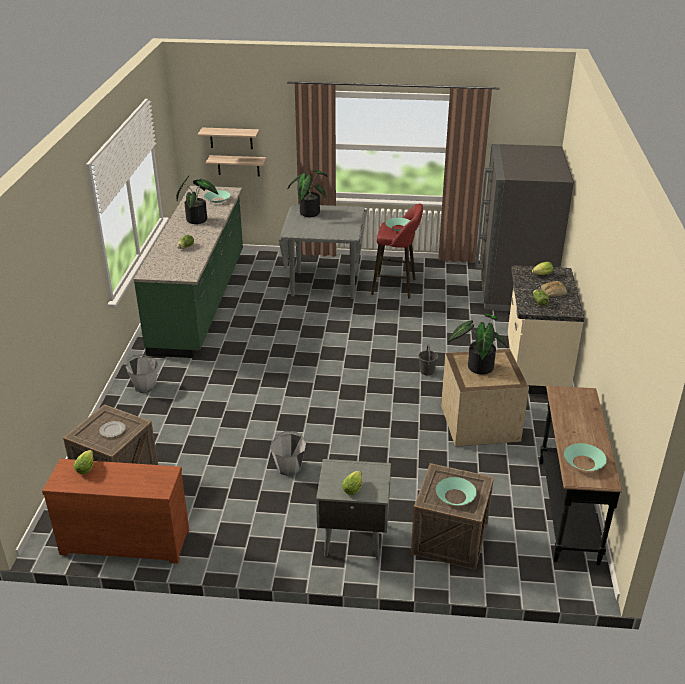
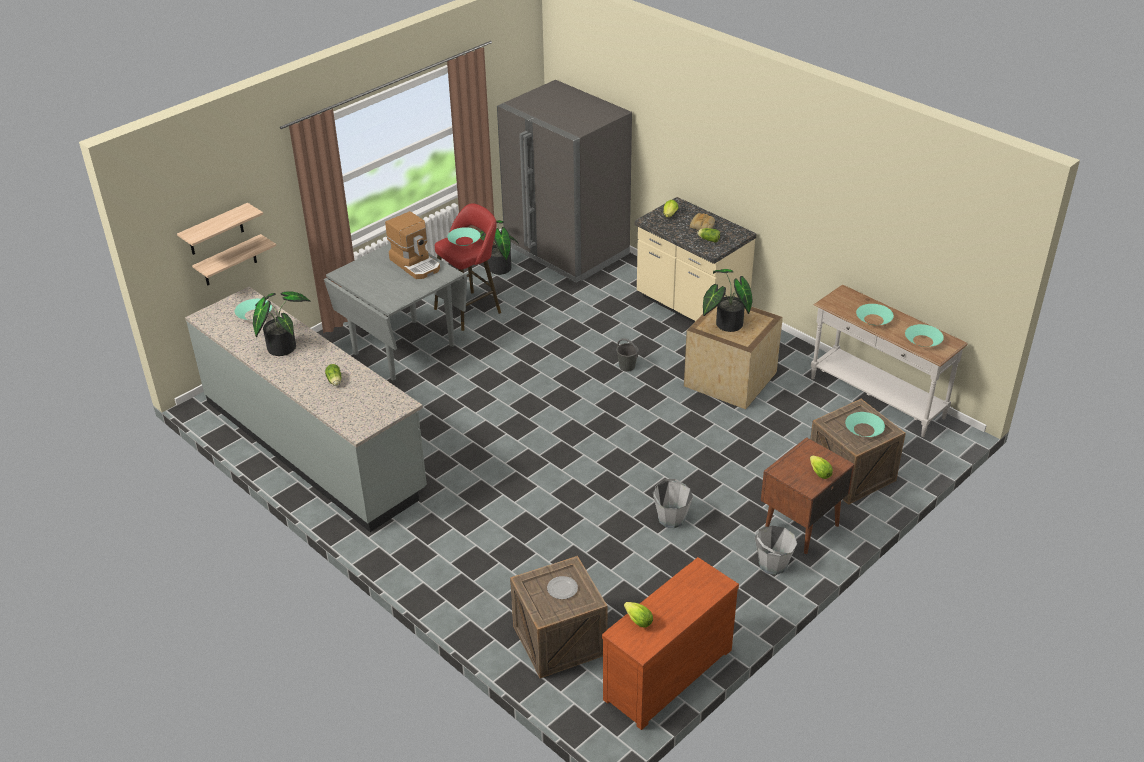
camera: 50 degrees left, 5 degrees up
(144, 386) = (428, 557): grey bucket -> grey bucket (772, 564)
(200, 301) = (314, 445): green counter -> grey counter
(308, 212) = (361, 273): potted plant -> potted plant (497, 268)
(344, 222) = (416, 264): none -> coffee machine
(352, 538) = (800, 527): grey nightstand -> brown nightstand
(566, 510) = (876, 398): black console table -> white console table
(572, 423) = (873, 319): none -> turquoise bowl

